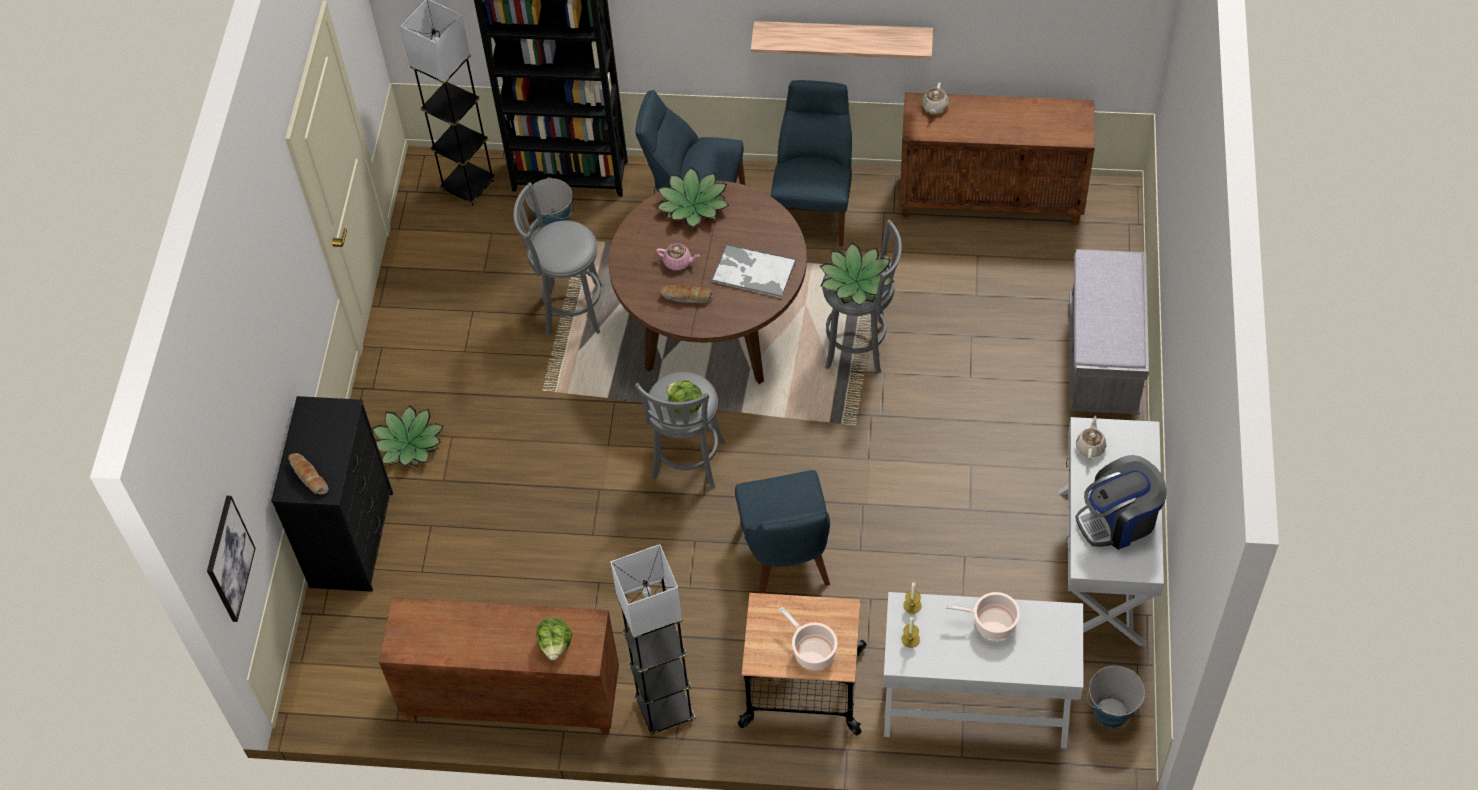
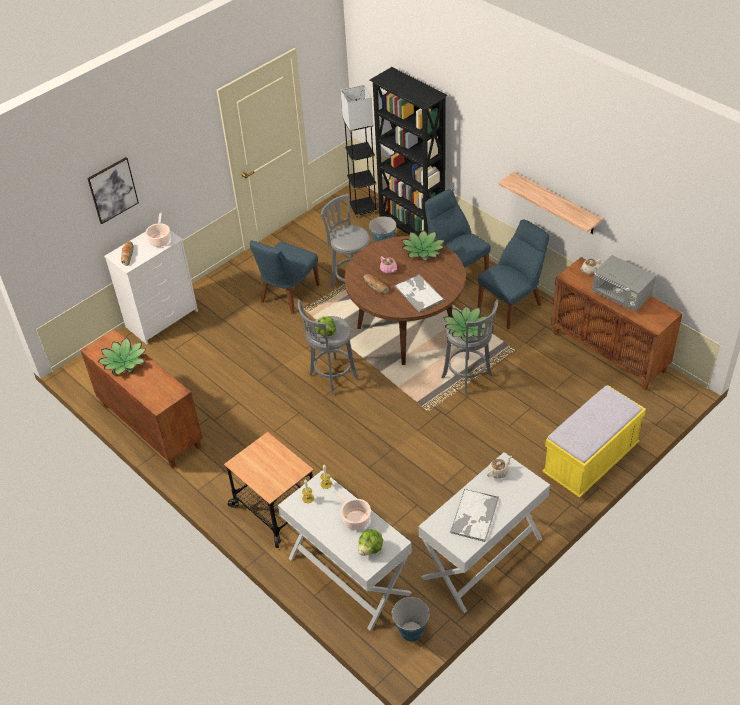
camera: 40 degrees right, 10 degrees down
(229, 559) = (44, 255): picture -> picture (112, 190)
(351, 538) = (162, 318): black dresser -> white dresser
(408, 443) = (225, 296): potted plant -> potted plant (124, 361)
(555, 645) = (153, 391): lettuce -> lettuce (371, 549)
(665, 709) = (206, 474): grey floor lamp -> none
(786, 558) = (331, 448): blue chair -> blue chair (288, 295)
(812, 651) = (265, 476): cooking pot -> cooking pot (160, 239)
(1005, 120) = (621, 296): none -> grey microwave
(1103, 358) = (590, 460): grey bench -> yellow bench
(1118, 520) = (474, 516): coffee machine -> tray

